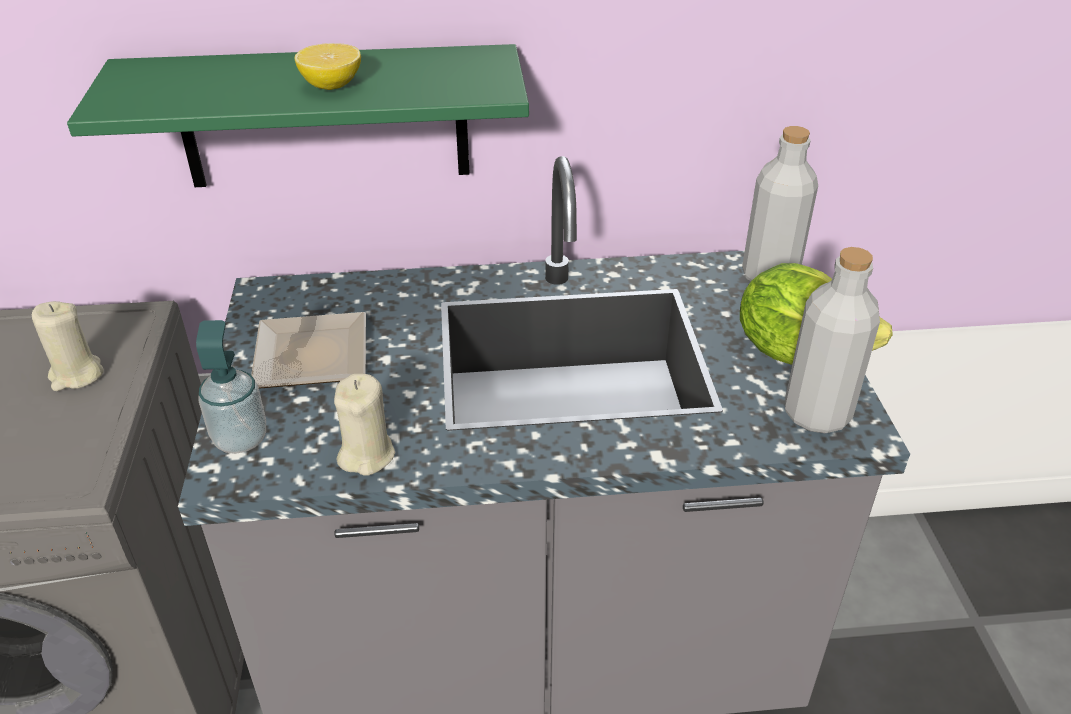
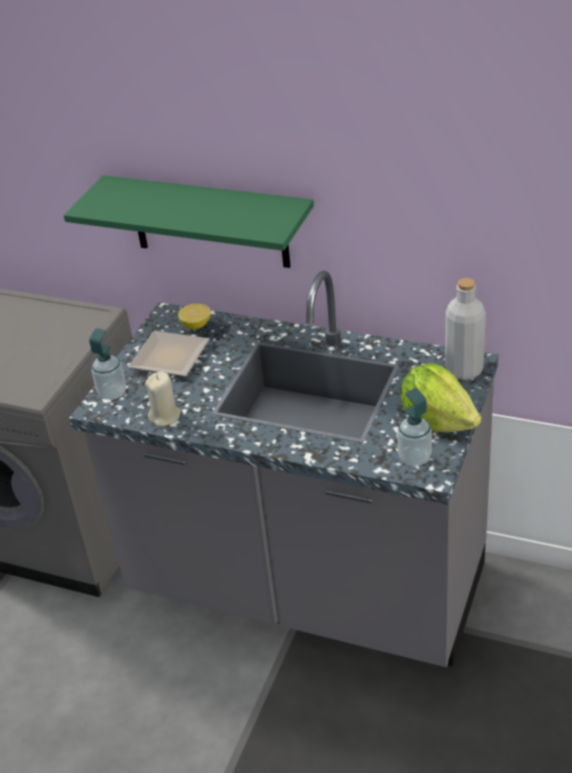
camera: 30 degrees right, 0 degrees up
(76, 375) = (59, 340): beige candle -> none
(332, 85) = (195, 213): lemon -> lemon (196, 325)
(816, 414) = (414, 457): grey bottle -> soap dispenser

